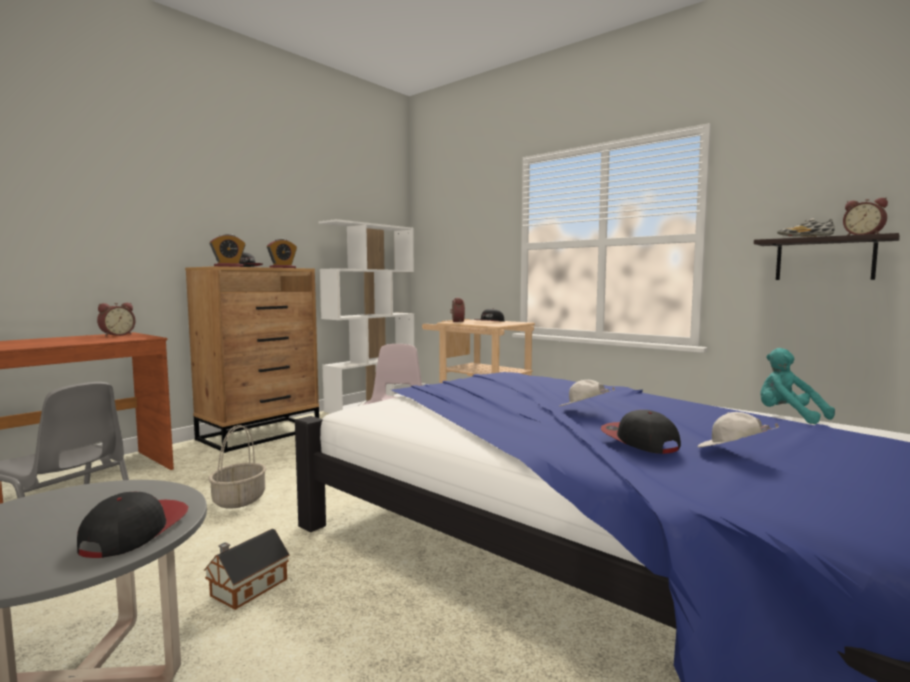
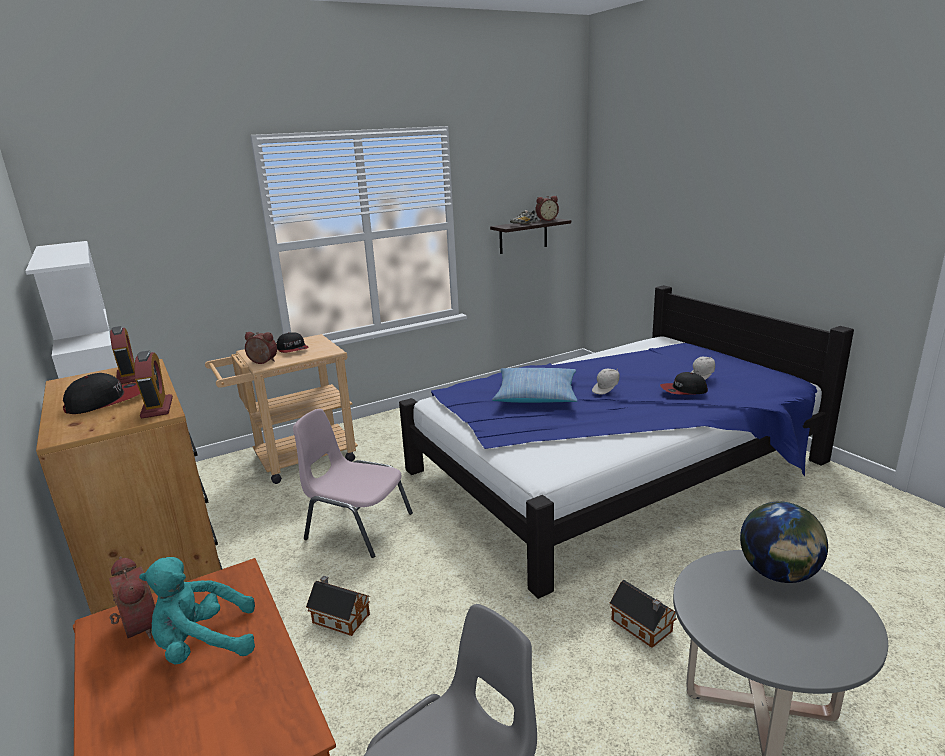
camera: 70 degrees left, 15 degrees up
(135, 531) = (778, 574): cap -> globe
(239, 499) = (449, 646): basket -> none
(279, 462) = (339, 617): none -> toy house
(532, 392) = (536, 395): none -> pillow
(788, 416) = (617, 349): turquoise plush toy -> turquoise plush toy (203, 645)

